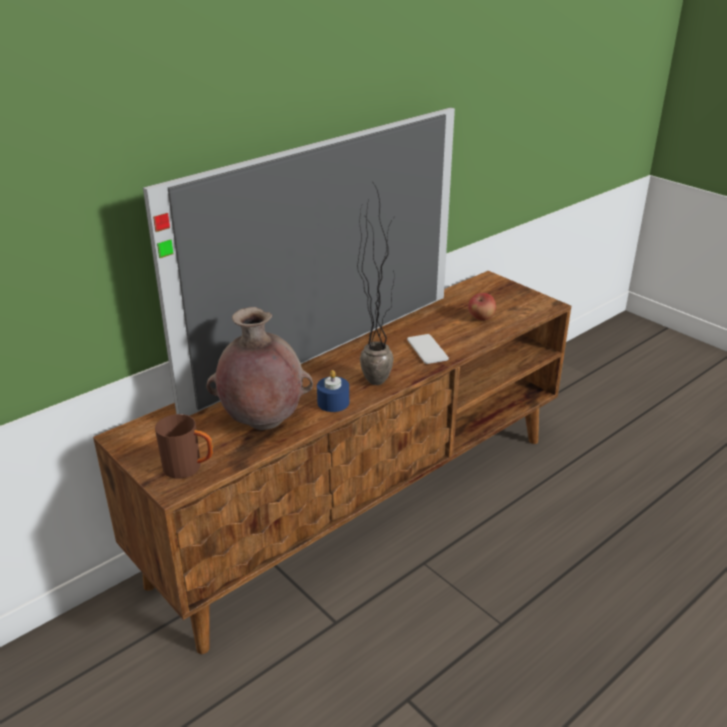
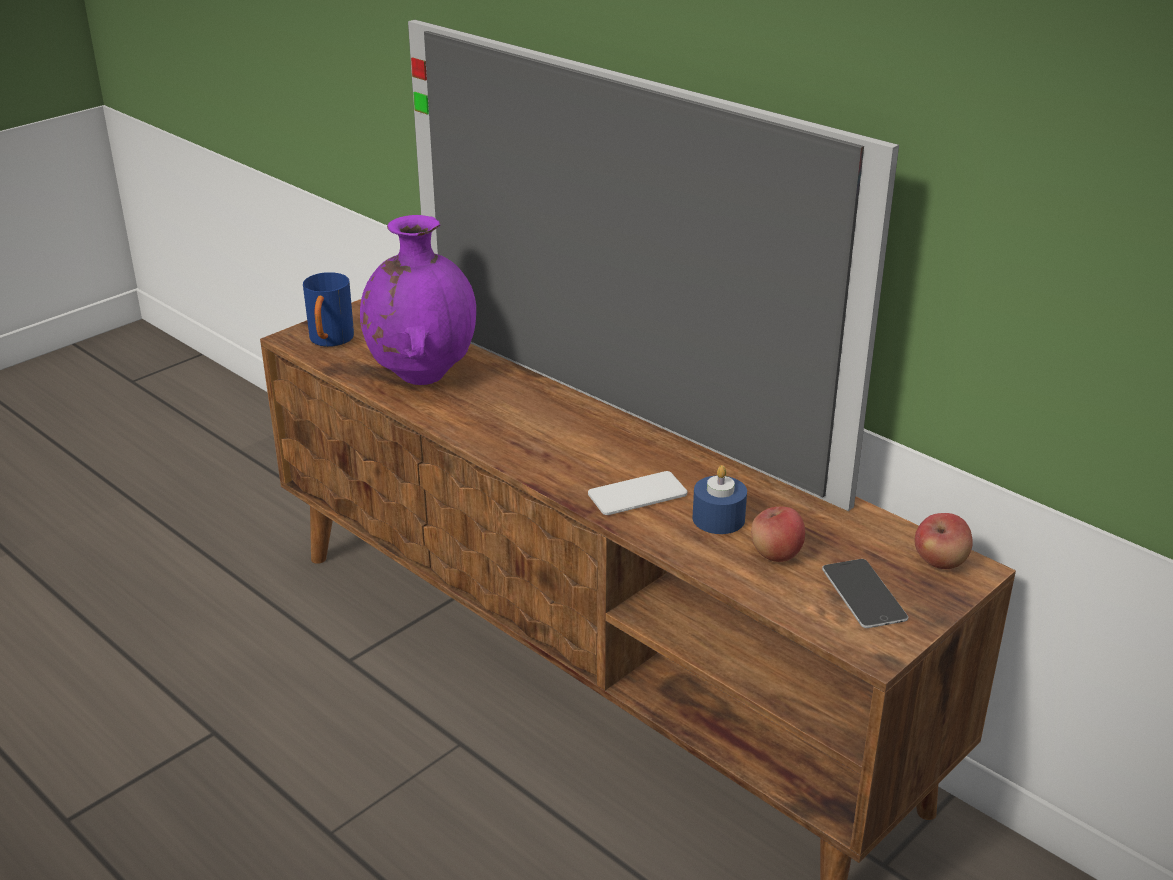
camera: 85 degrees right, 0 degrees up
(189, 468) = (329, 342): brown mug -> blue mug
(262, 422) = (422, 374): brown vase -> purple vase
(333, 402) = (469, 420): blue candle -> blue candle (718, 518)
(376, 376) = (545, 450): potted plant -> none
(484, 283) = (940, 562): none -> apple
(510, 302) = (864, 593): none -> phone

